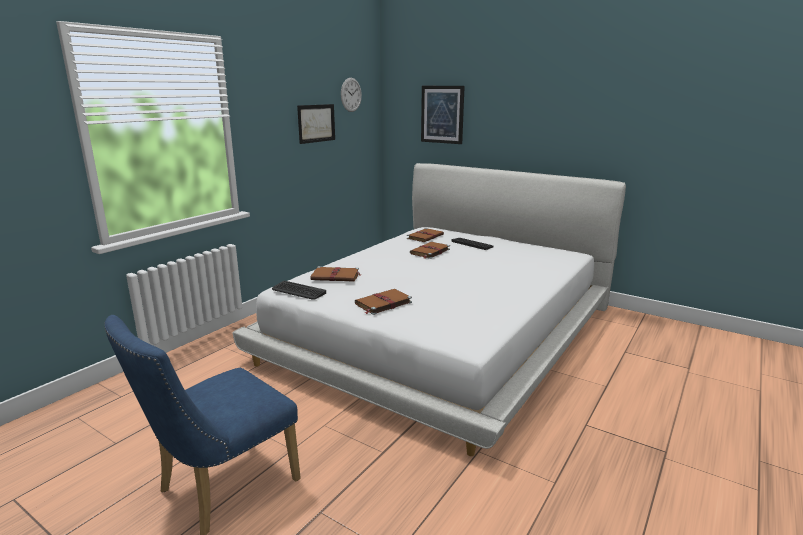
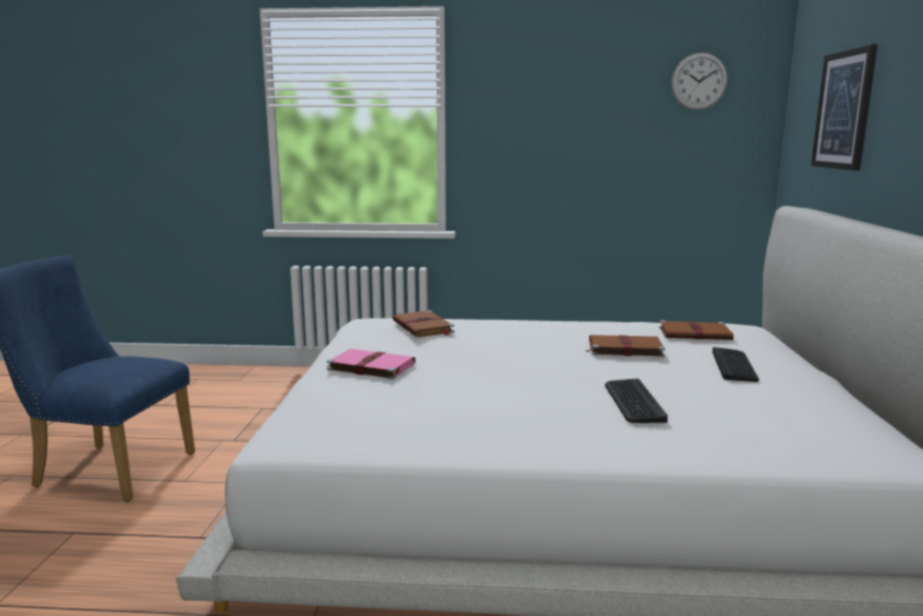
camera: 60 degrees right, 5 degrees down
(298, 291) = (361, 326): keyboard -> keyboard (633, 402)
(316, 123) = (607, 124): picture -> none
(382, 303) = (370, 366): brown book -> pink book

